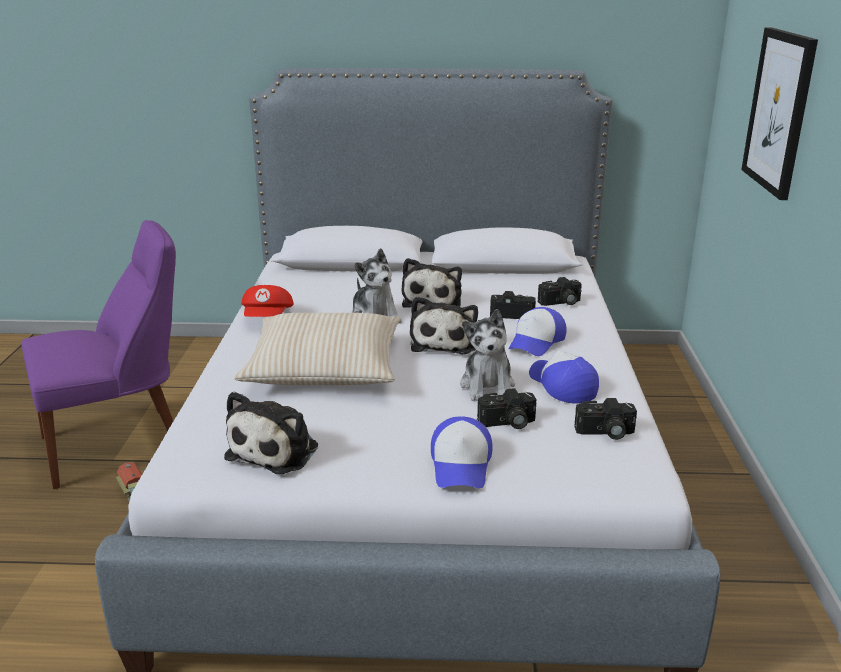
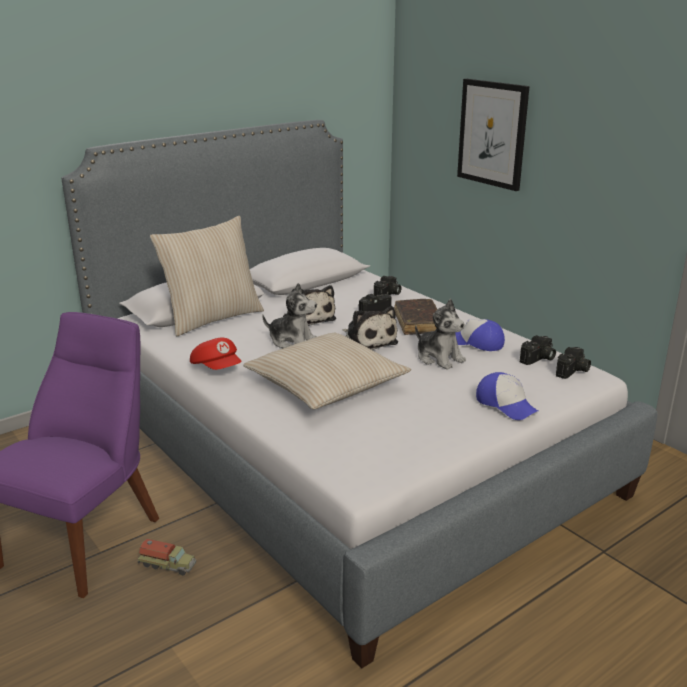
camera: 40 degrees left, 0 degrees up
(277, 450) = (397, 443): plush toy -> none
(348, 274) = (212, 318): none -> beige pillow
(507, 423) = (487, 374): camera -> camera (573, 371)
(537, 342) = (418, 323): cap -> brown book

